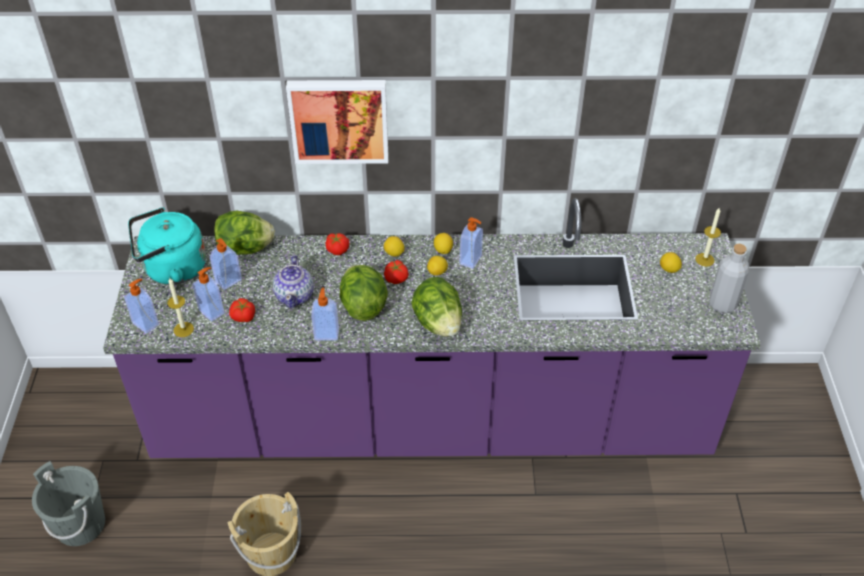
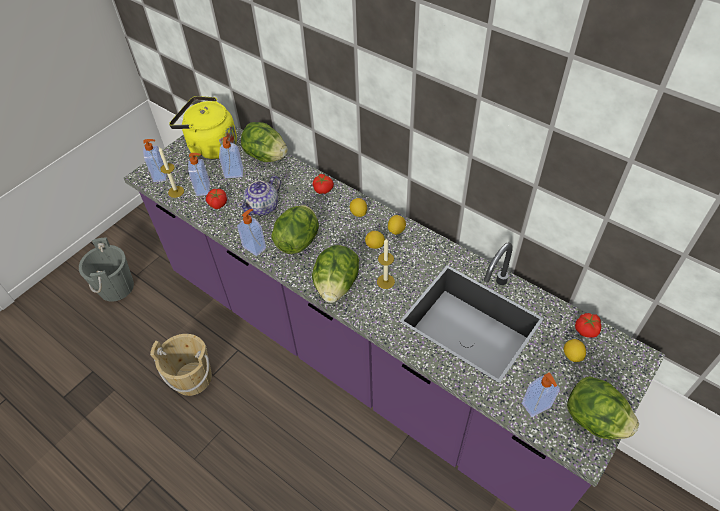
camera: 40 degrees right, 5 degrees up
(171, 269) = (210, 147): turquoise kettle -> yellow kettle
(339, 119) = (338, 78): picture -> none
(396, 278) = (342, 233): tomato -> tomato (586, 330)
(471, 260) = (409, 250): soap dispenser -> soap dispenser (536, 406)
(704, 259) = (617, 367): candle -> candle (385, 281)
(722, 304) = (594, 420): grey bottle -> lettuce

